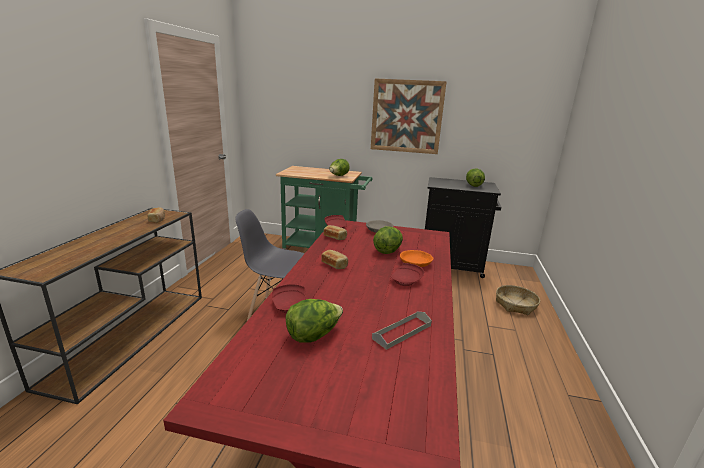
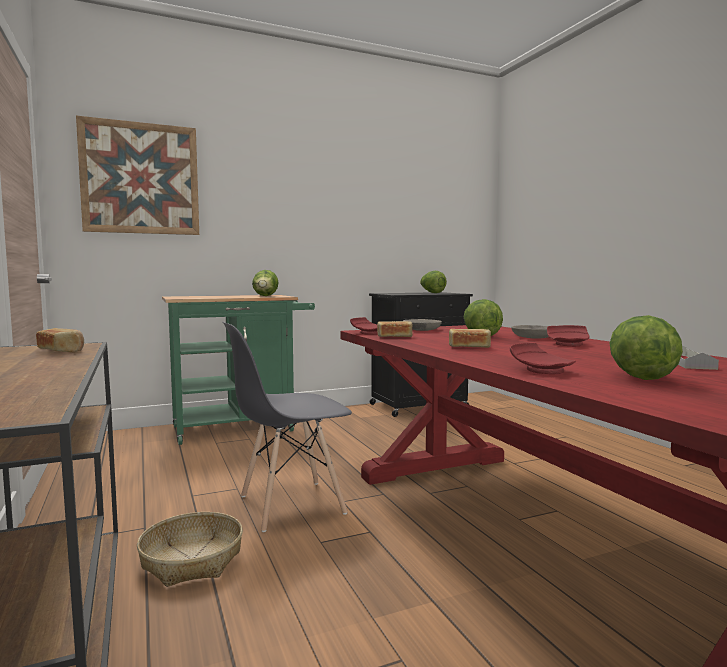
camera: 35 degrees left, 15 degrees down
(406, 116) = (332, 214): picture -> picture (140, 178)
(416, 263) = (534, 337): orange bowl -> grey bowl
(515, 305) = (531, 419): basket -> basket (192, 560)

